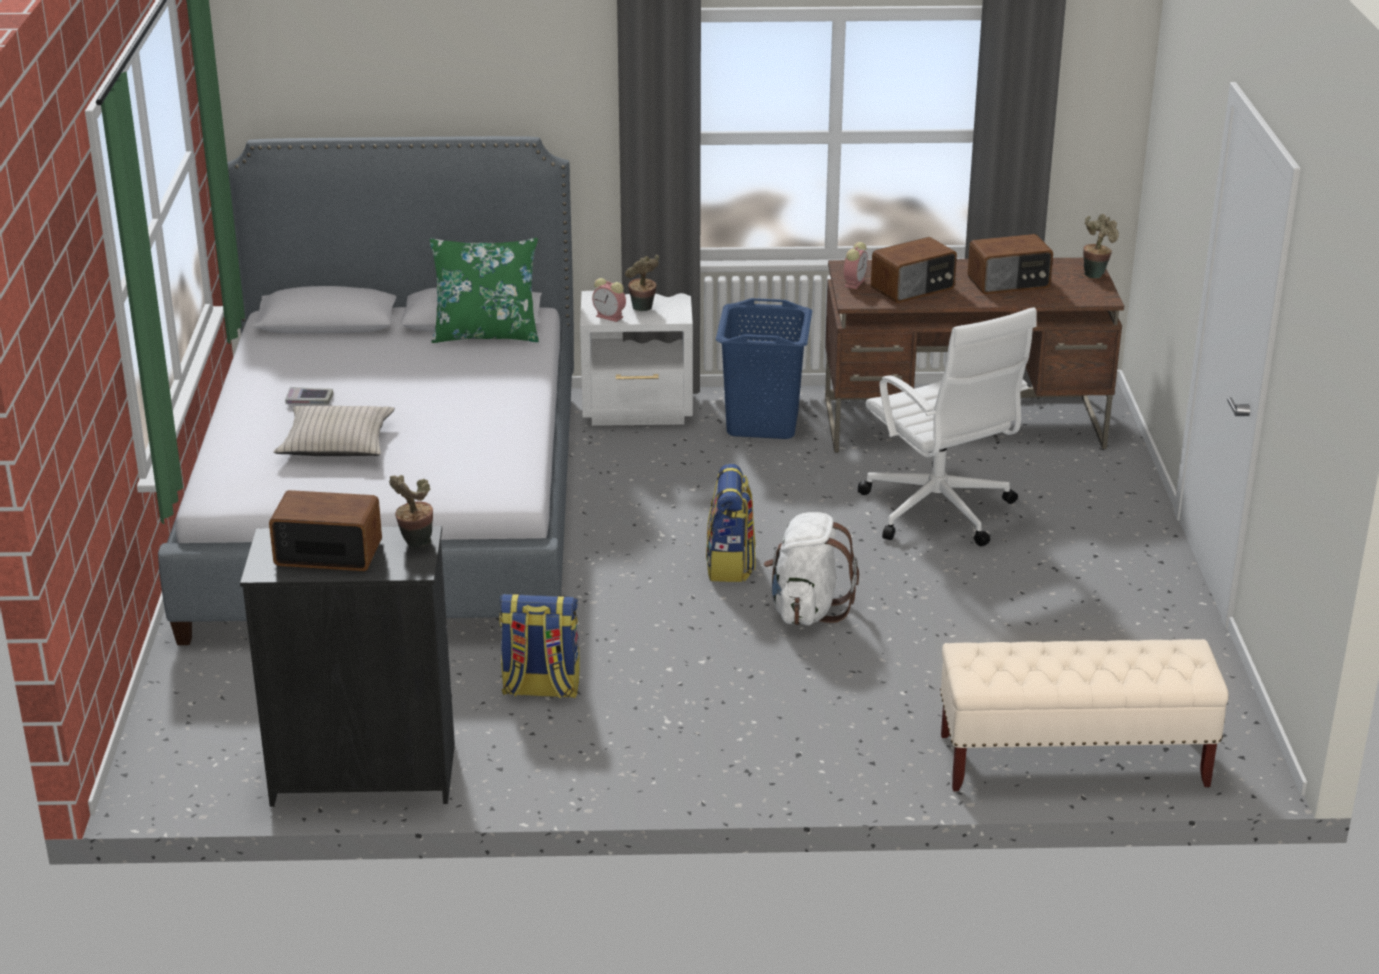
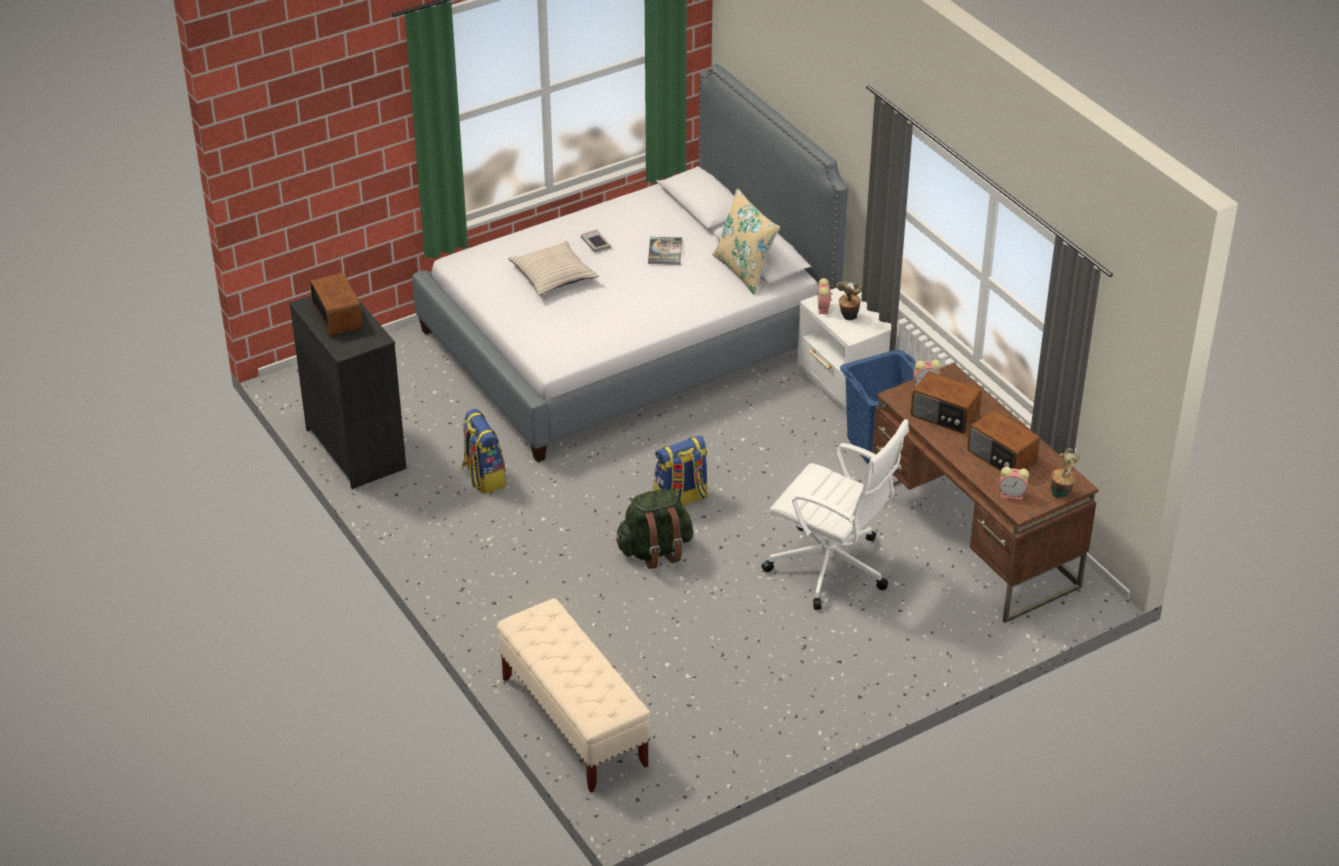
camera: 60 degrees right, 10 degrees up
(386, 366) = (665, 251): none -> book
(415, 543) = (369, 340): potted plant -> none
(486, 334) = (745, 270): green pillow -> beige pillow
(806, 610) = (655, 551): white backpack -> green backpack
(939, 512) = (832, 568): white office chair -> white office chair turned 90 degrees counterclockwise
(1075, 294) = (1013, 495): none -> alarm clock

